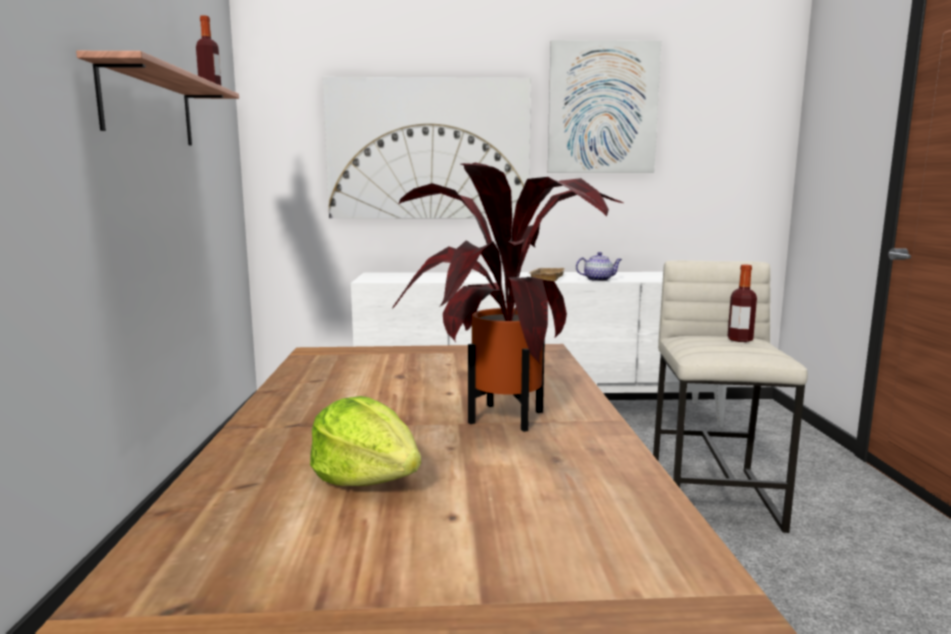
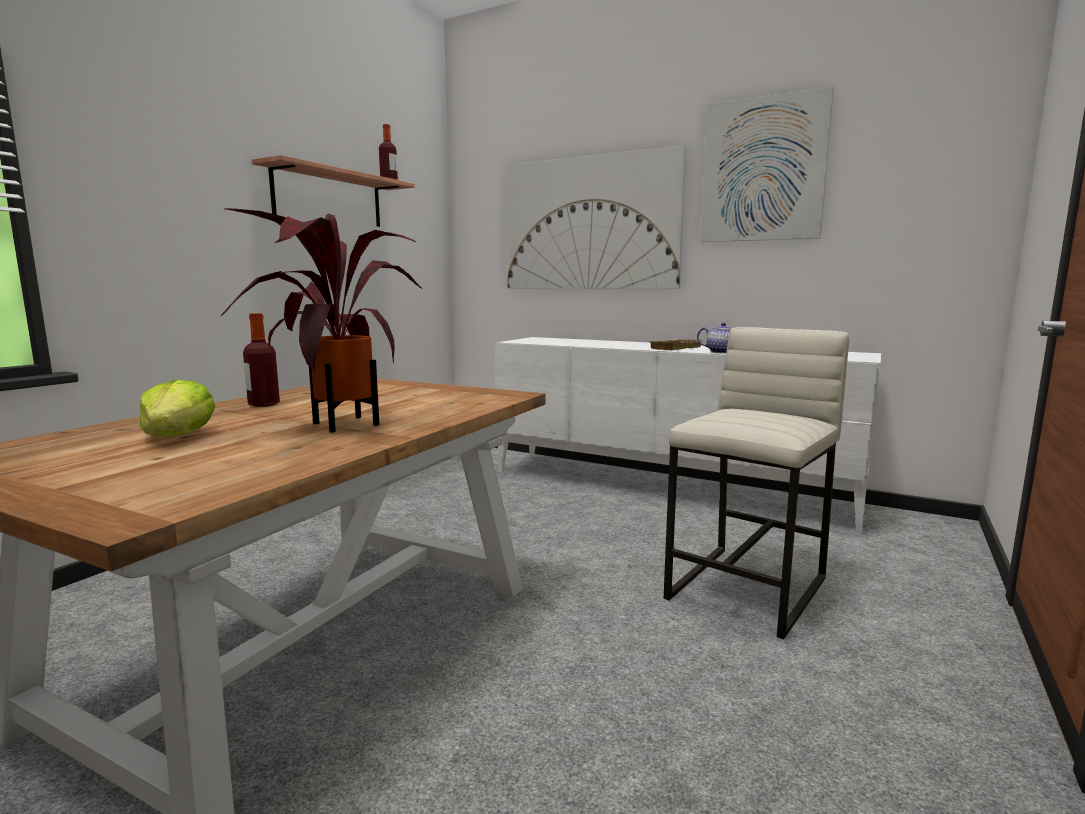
camera: 30 degrees right, 0 degrees up
(740, 339) = (772, 415): bottle -> bottle (264, 404)

